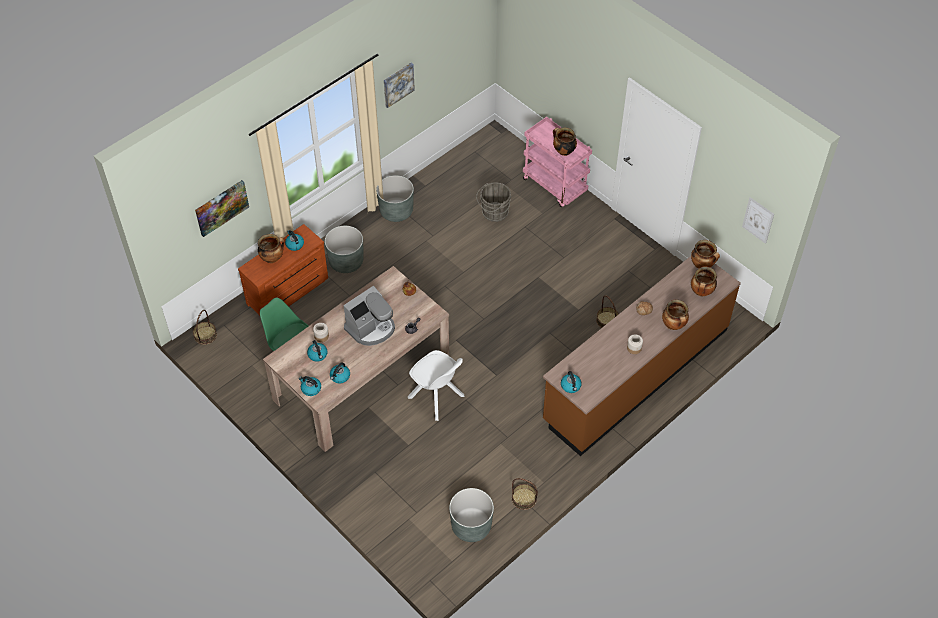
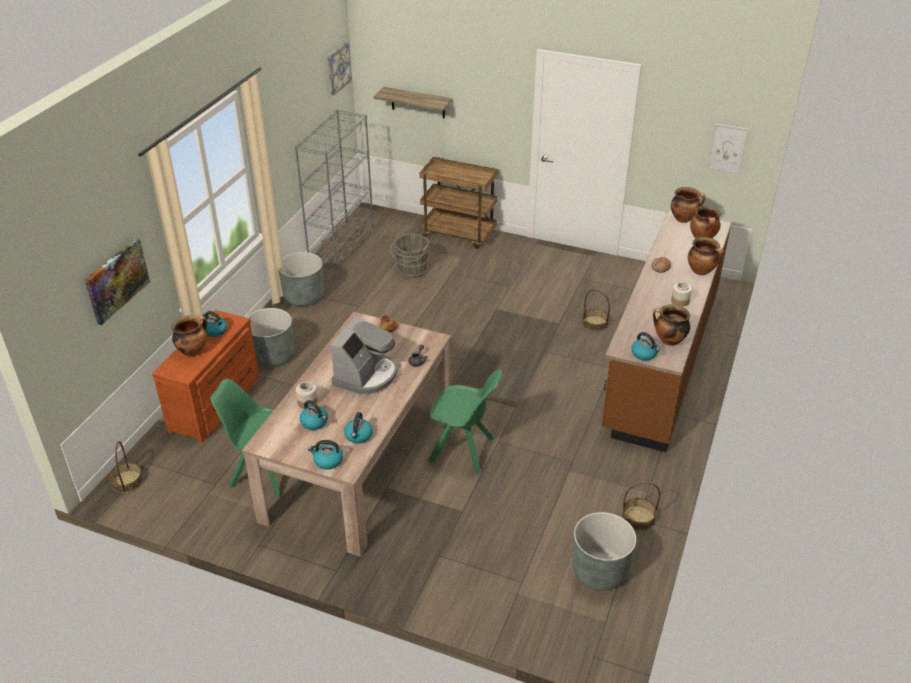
camera: 25 degrees left, 15 degrees down
(398, 84) = (279, 128): picture -> picture (338, 68)
(437, 397) = (464, 450): white chair -> green chair
(453, 164) = (341, 244): none -> grey bookcase
(541, 70) = (418, 103): none -> shelf
(555, 186) = (459, 234): pink cart -> brown cart
(563, 151) = (469, 179): cooking pot -> cooking pot (668, 341)

